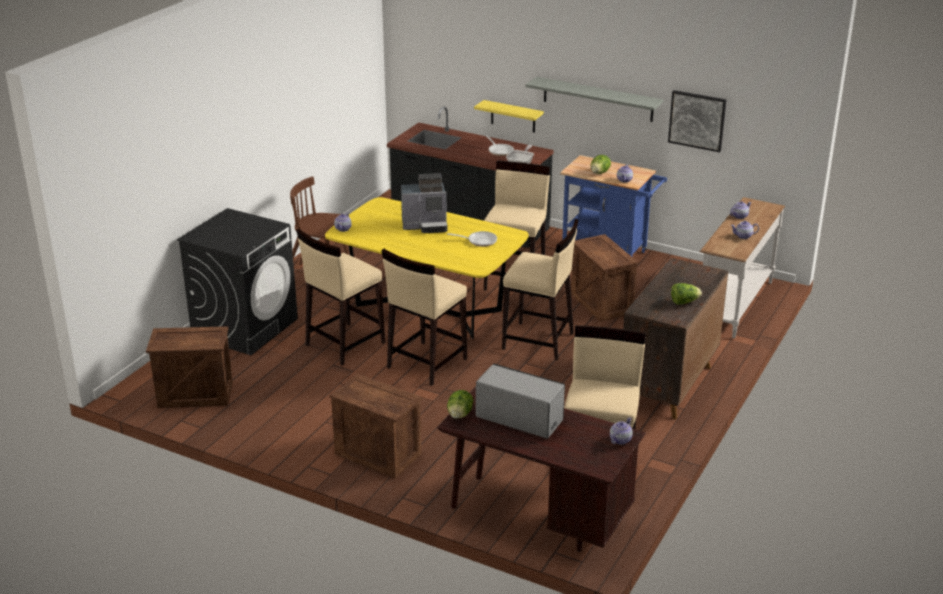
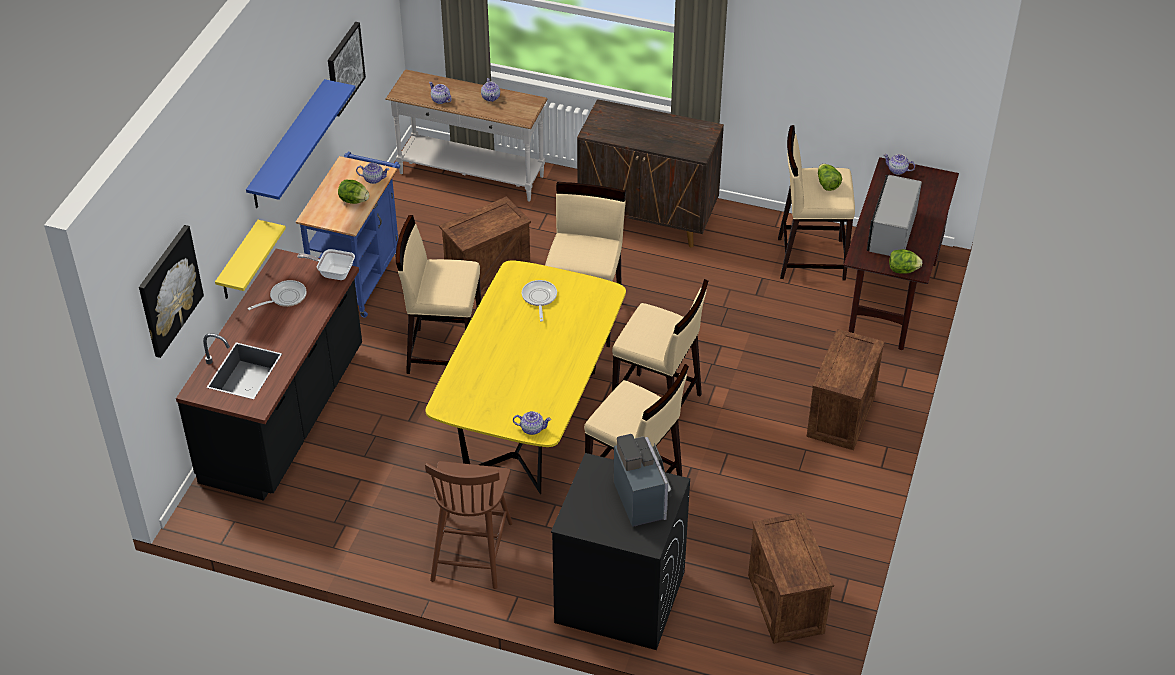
camera: 100 degrees left, 15 degrees up
(426, 225) = (506, 351): coffee machine -> coffee machine (643, 498)
(438, 54) = (169, 290): none -> picture
(598, 99) = (288, 145): grey shelf -> blue shelf
(684, 302) = (673, 125): lettuce -> lettuce (827, 184)

